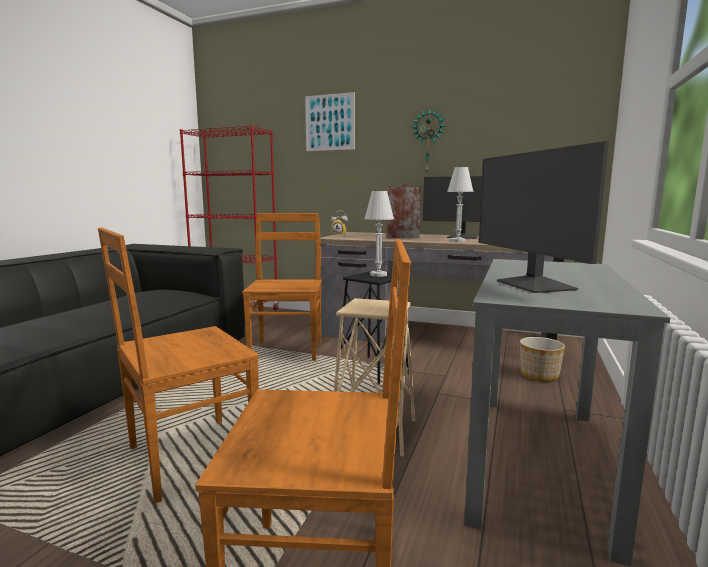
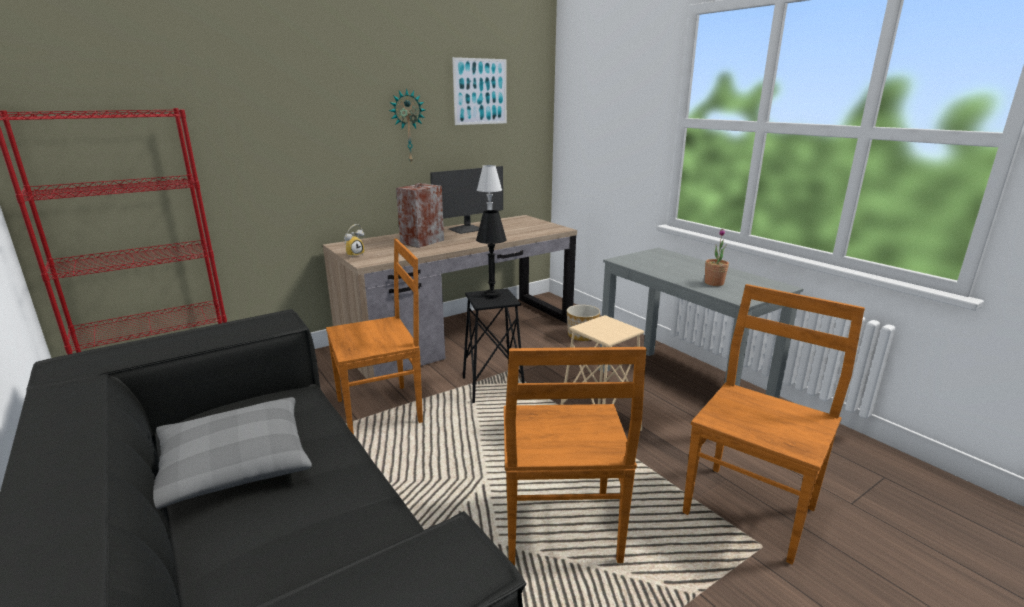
camera: 55 degrees left, 10 degrees up
(106, 303) = (234, 464): none -> grey pillow
(287, 350) = (382, 410): brown chair -> brown chair turned 120 degrees clockwise
(330, 122) = (274, 98): picture -> picture (480, 91)
(378, 275) = (492, 295): white table lamp -> black table lamp
(533, 285) = (714, 283): monitor -> potted plant

